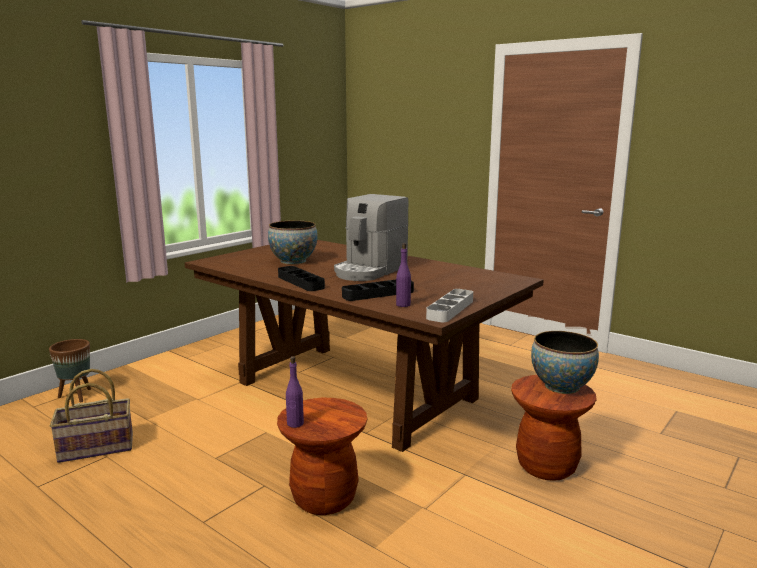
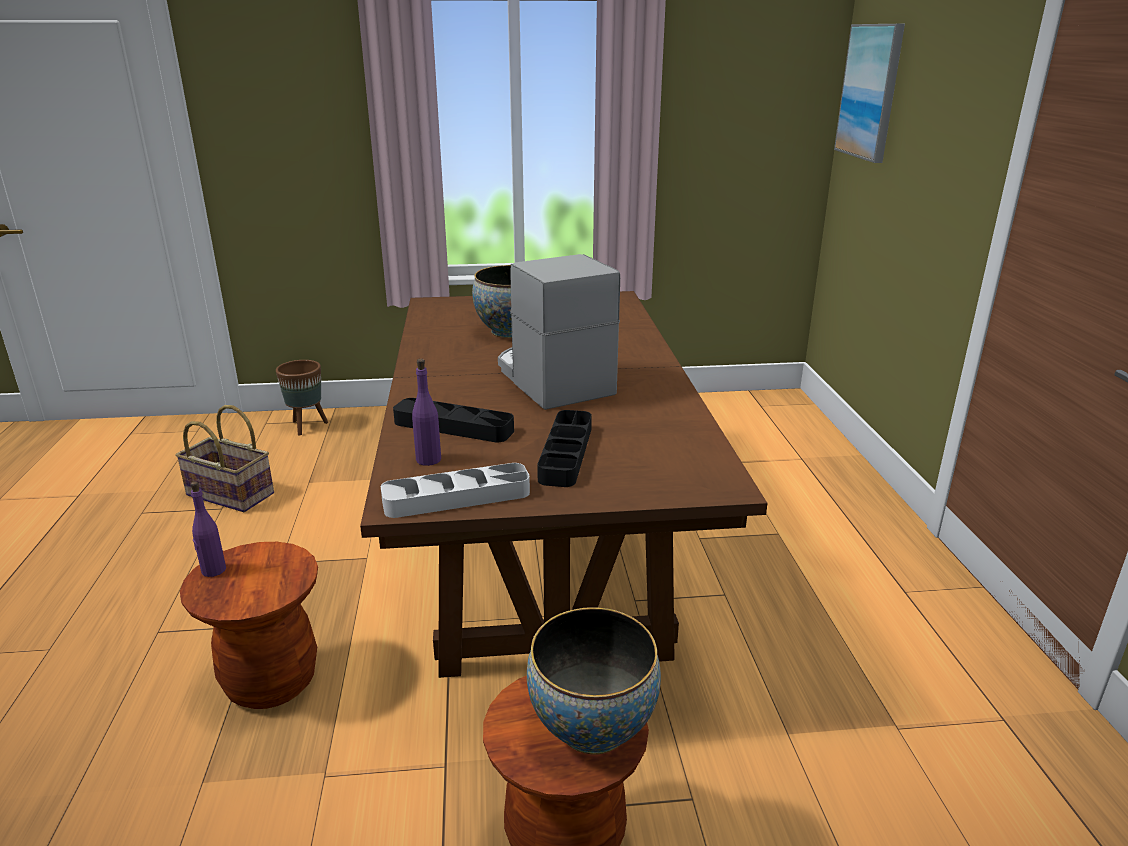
camera: 45 degrees right, 10 degrees up
(300, 282) = (429, 370): black tray -> black tray (566, 453)
(369, 271) = (552, 380): coffee machine -> coffee machine turned 75 degrees clockwise
(375, 119) = (870, 92): none -> picture

